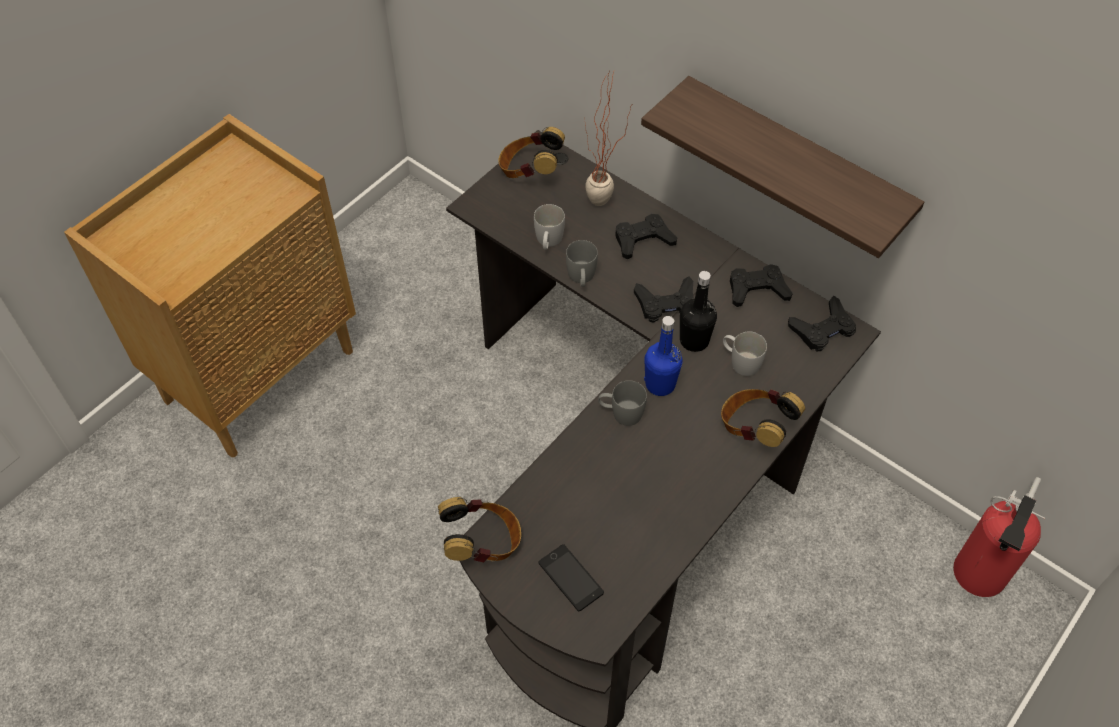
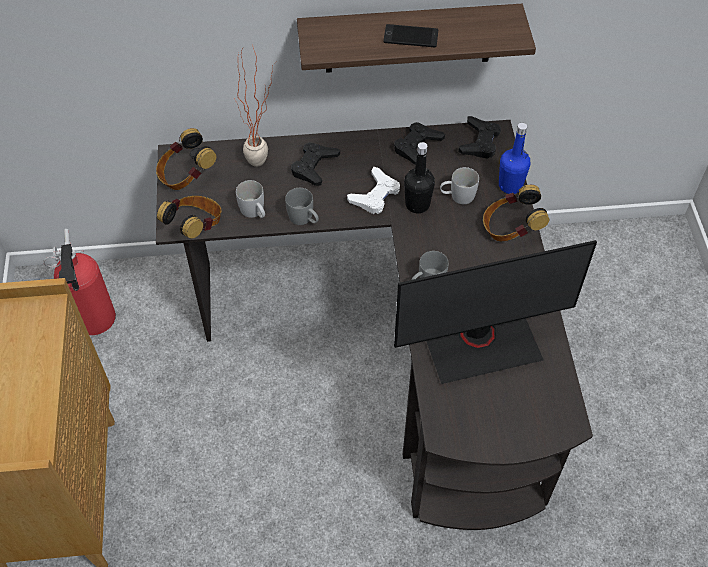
camera: 45 degrees left, 0 degrees up
(483, 543) = (442, 432): headphones -> headphones (196, 227)
(570, 578) = (516, 404): phone -> phone (410, 36)
(605, 500) = (480, 342): none -> monitor
(660, 384) = (429, 246): blue bottle -> blue bottle (510, 185)
(666, 304) = (375, 195): black game controller -> white game controller
(977, 577) = (628, 243): fire extinguisher -> fire extinguisher (94, 322)

